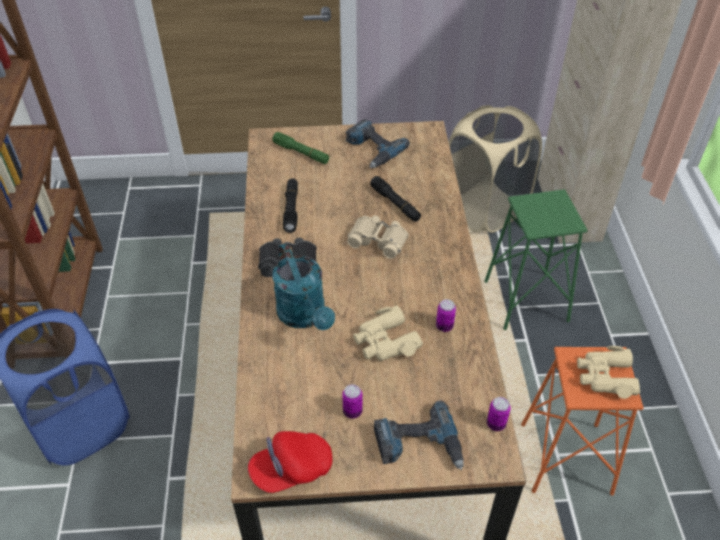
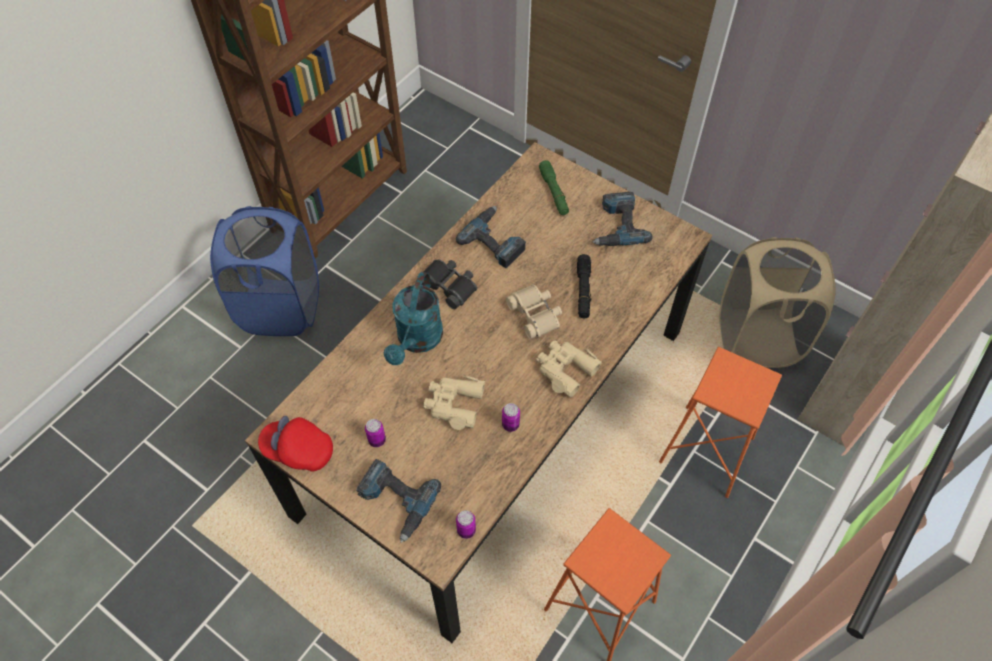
camera: 40 degrees right, 10 degrees up
(291, 209) = (495, 240): black flashlight -> power drill
(526, 301) = (706, 451): green stool -> orange stool
(605, 376) = (622, 564): beige binoculars -> beige binoculars (565, 369)

